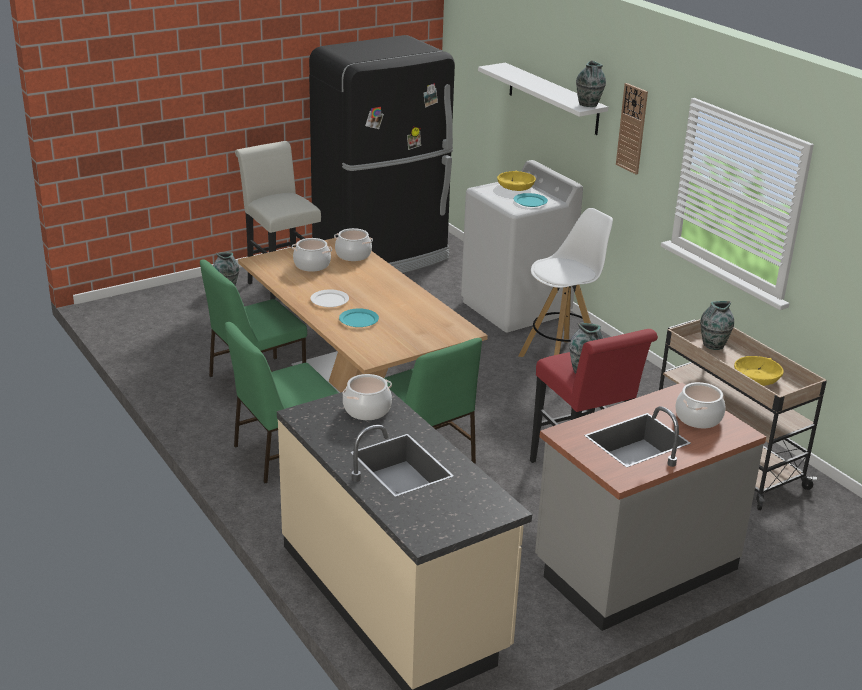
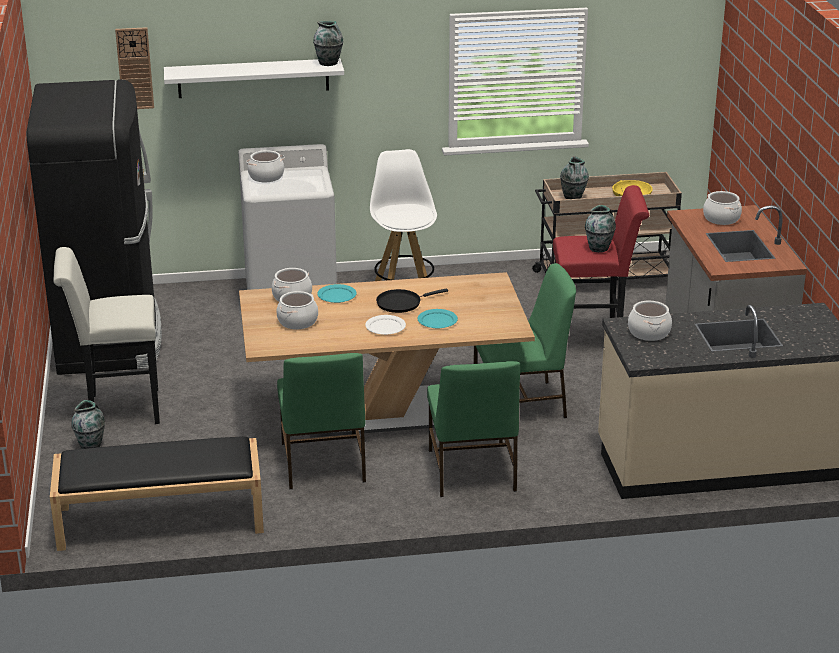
camera: 65 degrees left, 0 degrees up
(140, 336) = (159, 520): none -> black bench
(379, 299) = (401, 303): none -> black frying pan
(515, 186) = (266, 177): yellow bowl -> cooking pot
(530, 202) = (309, 179): turquoise plate -> turquoise plate (337, 295)
(632, 128) = (377, 67): wall clock -> wall clock (135, 68)

